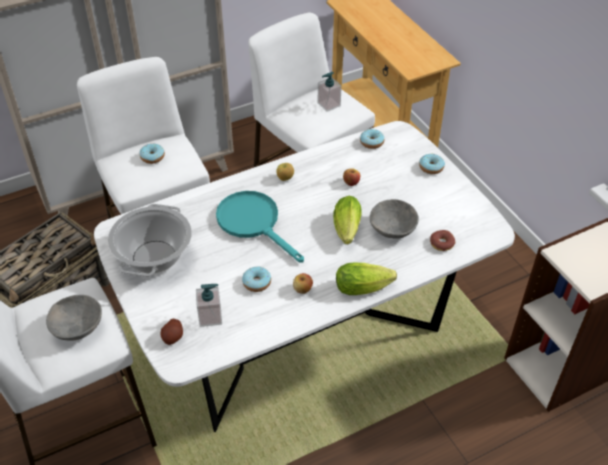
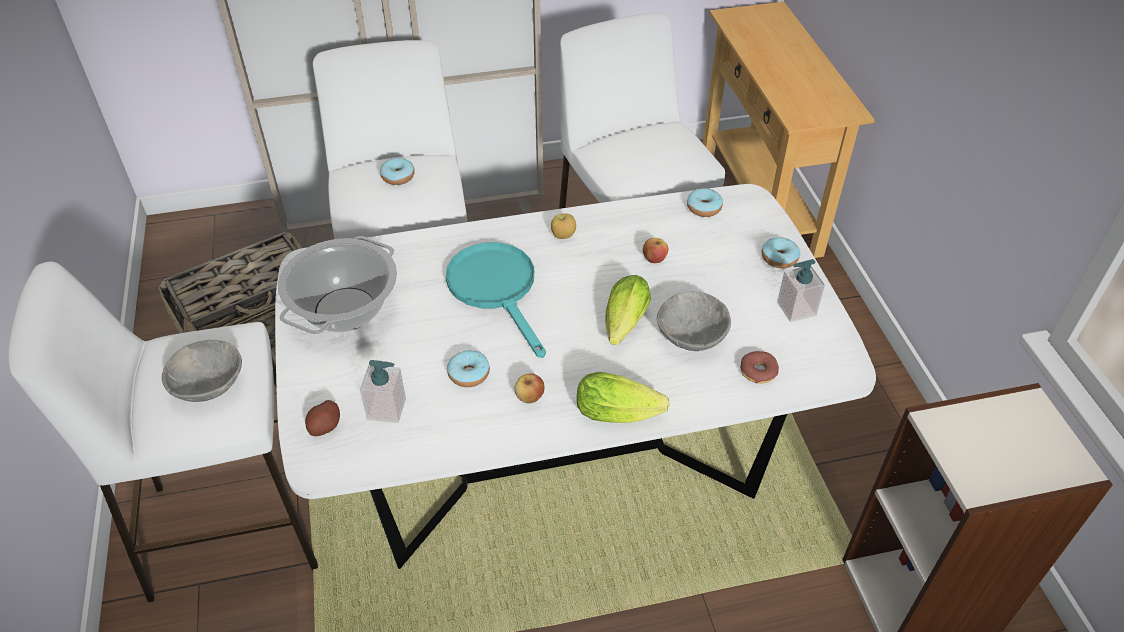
camera: 15 degrees right, 0 degrees up
(328, 104) = (662, 146): soap dispenser -> soap dispenser (796, 309)

